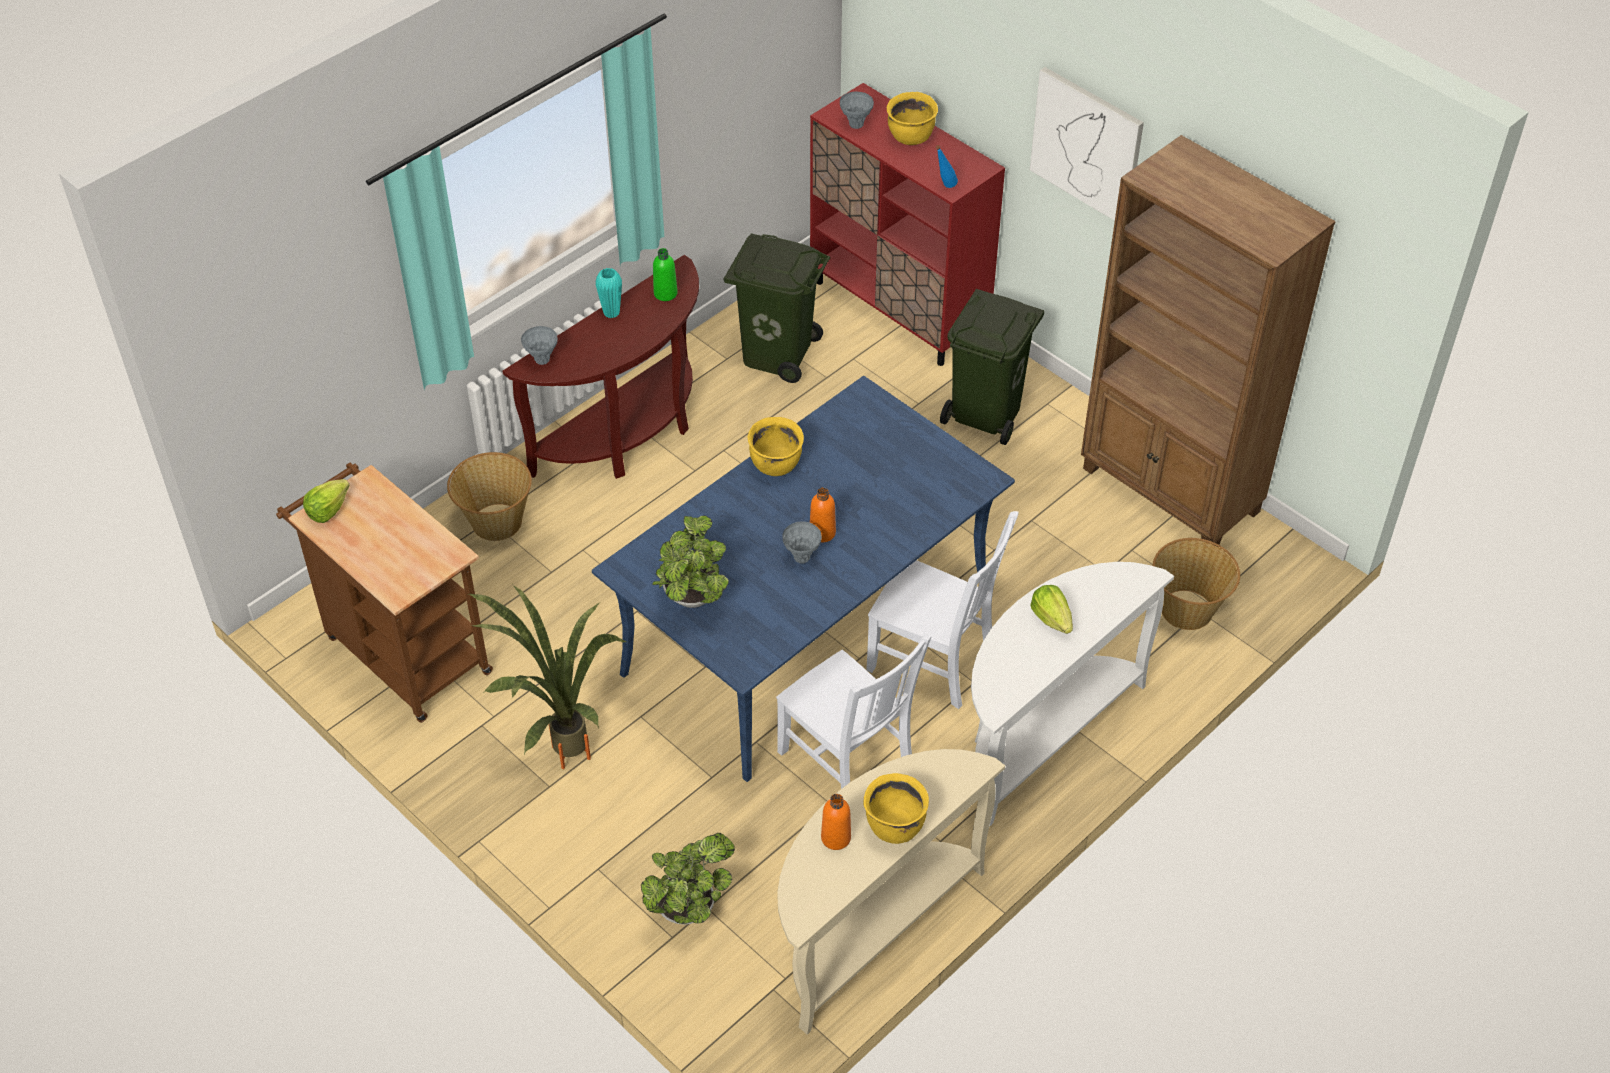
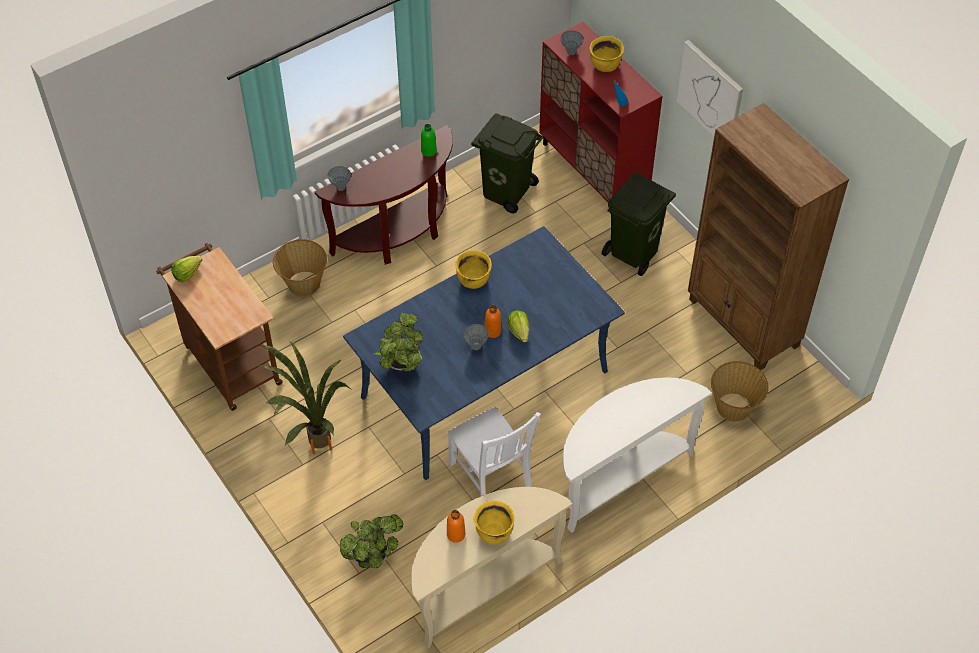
camera: 10 degrees right, 5 degrees up
(611, 312) = (391, 160): turquoise vase -> none
(935, 662) = (561, 418): white chair -> none
(1051, 618) = (625, 410): lettuce -> lettuce (519, 331)

